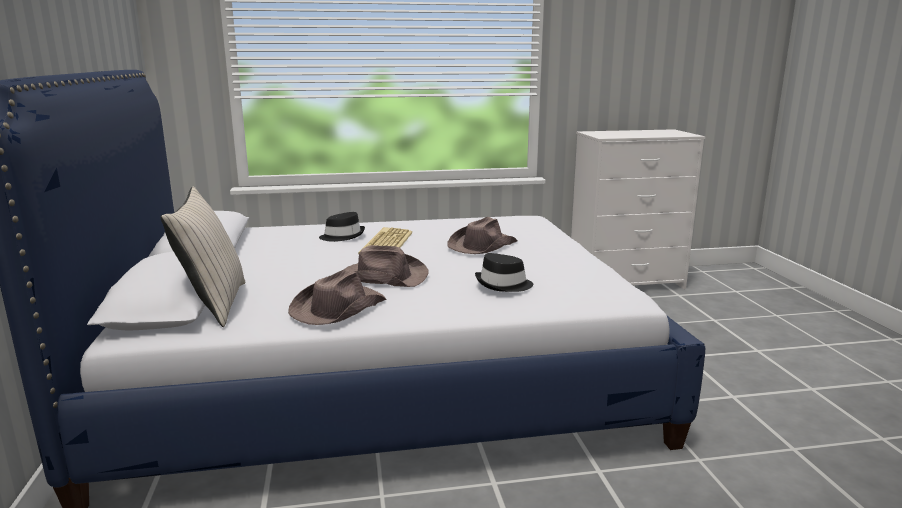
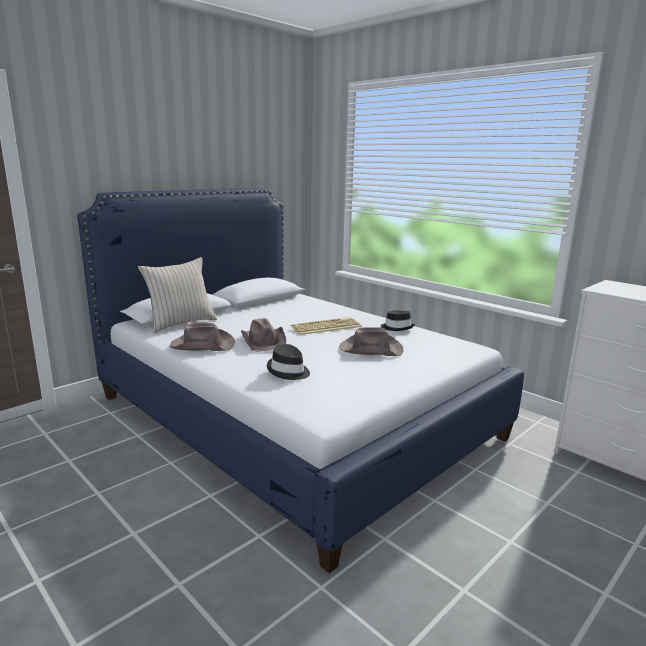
camera: 55 degrees right, 0 degrees up
(342, 236) = (324, 315): black hat -> black hat (397, 327)

